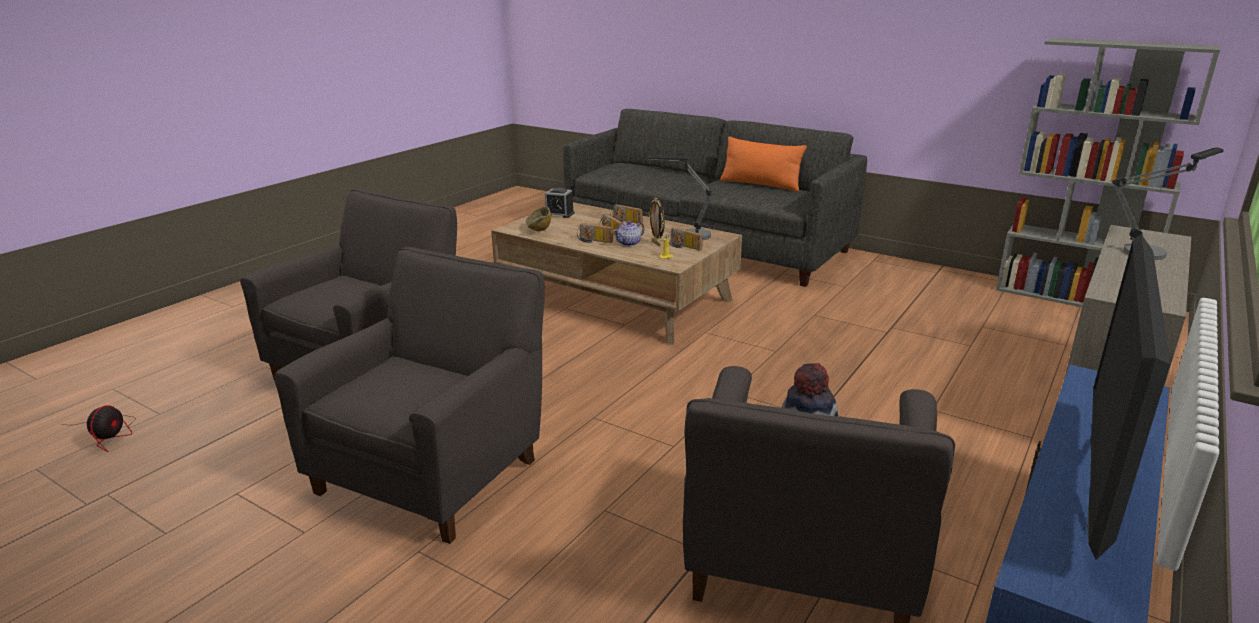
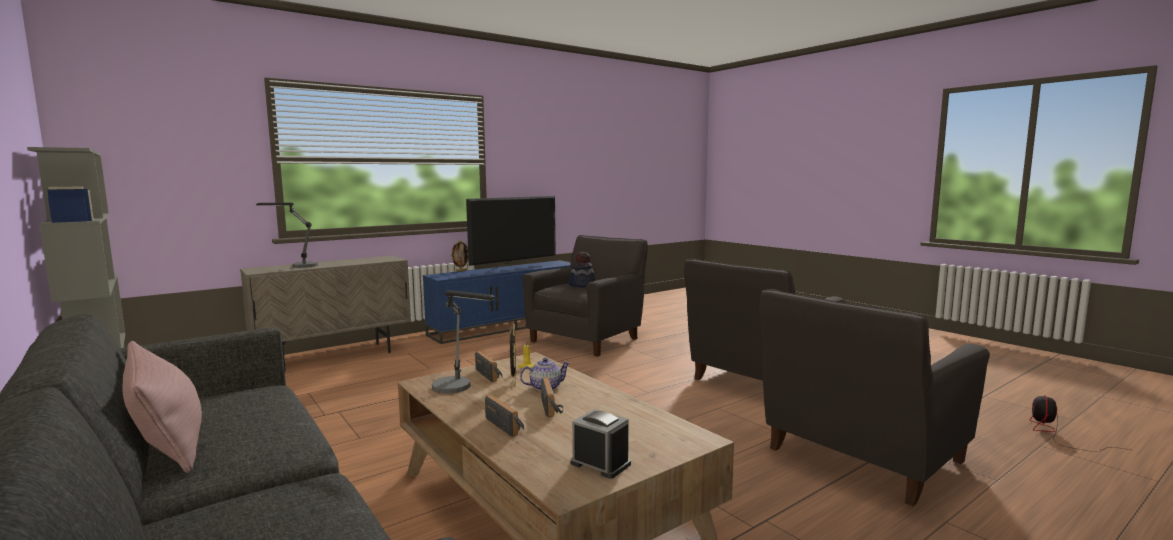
camera: 160 degrees left, 15 degrees down
(538, 231) = (654, 425): bowl -> none
(593, 241) = (586, 396): radio -> none
(760, 184) = (167, 442): orange pillow -> pink pillow
(1159, 428) = (461, 271): none -> picture frame

